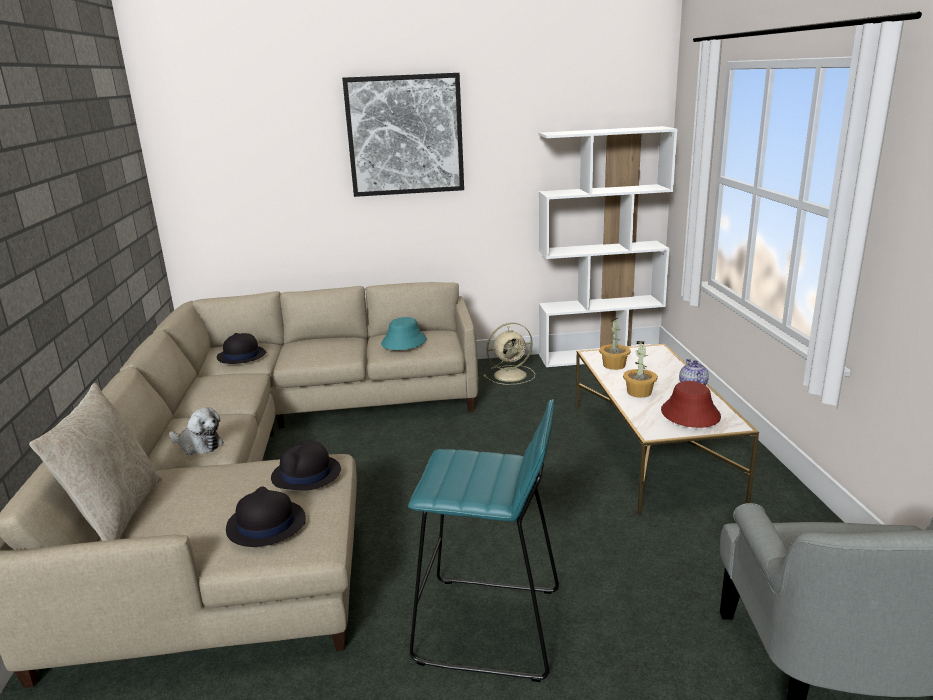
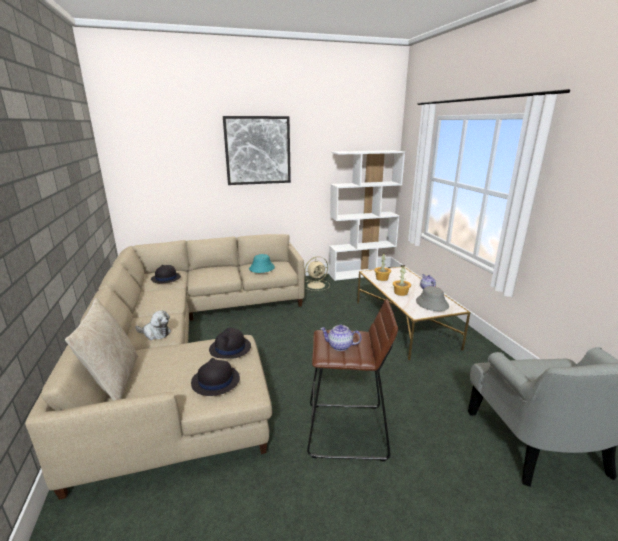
camera: 10 degrees left, 0 degrees up
(463, 477) = (339, 346): none -> teapot
(490, 627) = (347, 431): turquoise stool -> brown stool
(690, 414) = (431, 304): red hat -> grey hat

